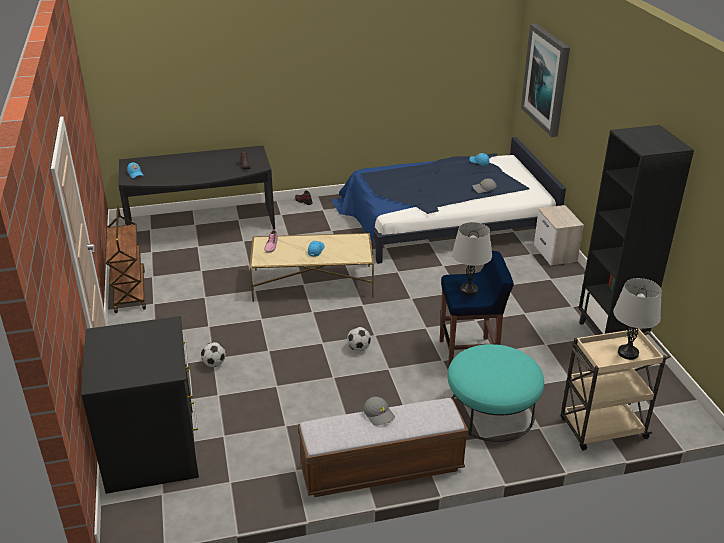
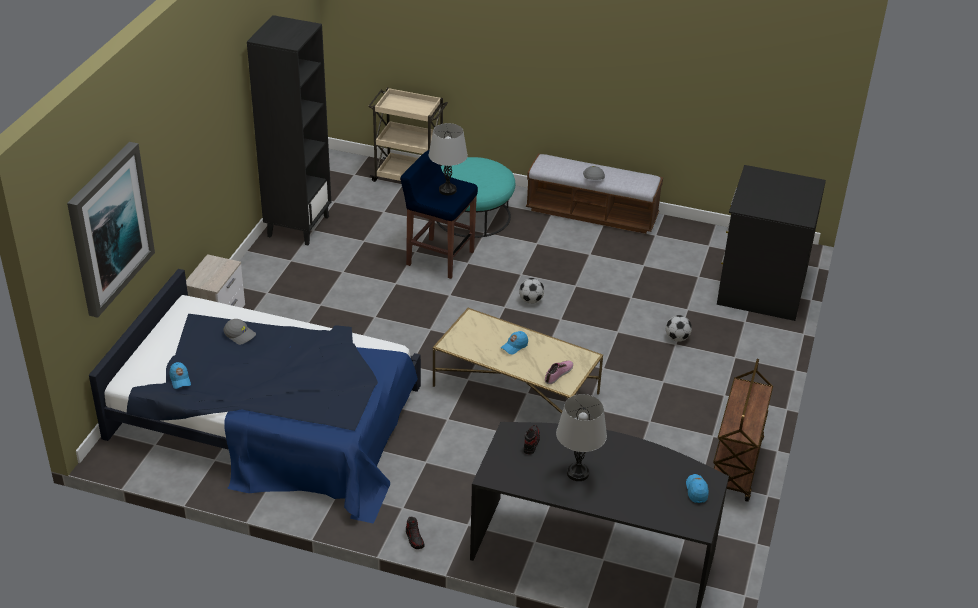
camera: 150 degrees left, 5 degrees up
(628, 353) = (402, 103): grey table lamp -> grey table lamp (578, 473)

